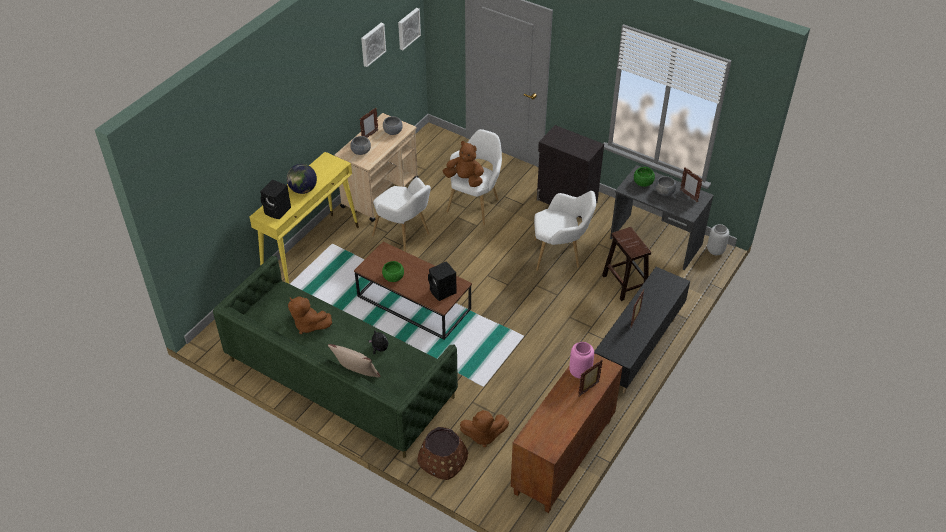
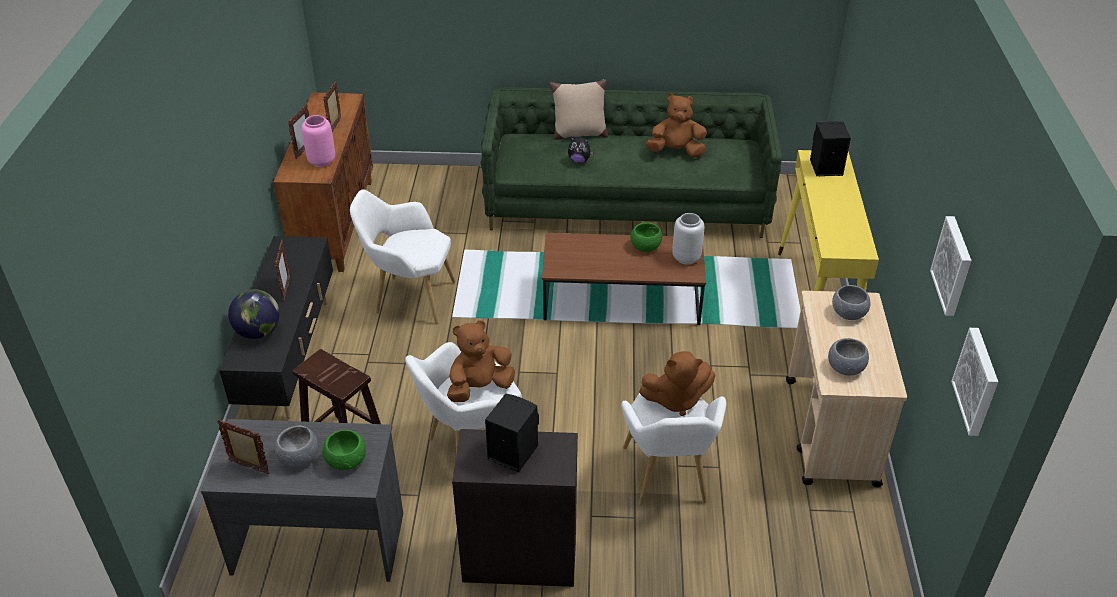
camera: 150 degrees right, 5 degrees down
(303, 190) = (832, 200): globe -> globe (258, 332)
(369, 135) = (870, 345): picture frame -> picture frame (335, 126)
(404, 236) = (721, 379): white armchair -> white armchair (409, 298)
(443, 292) = (568, 253): black speaker -> black speaker (511, 451)
(443, 460) = (460, 181): brown planter -> none
(483, 435) = (433, 211): brown plush toy -> brown plush toy (479, 387)
(715, 251) = (200, 572): grey vase -> grey vase (685, 258)

